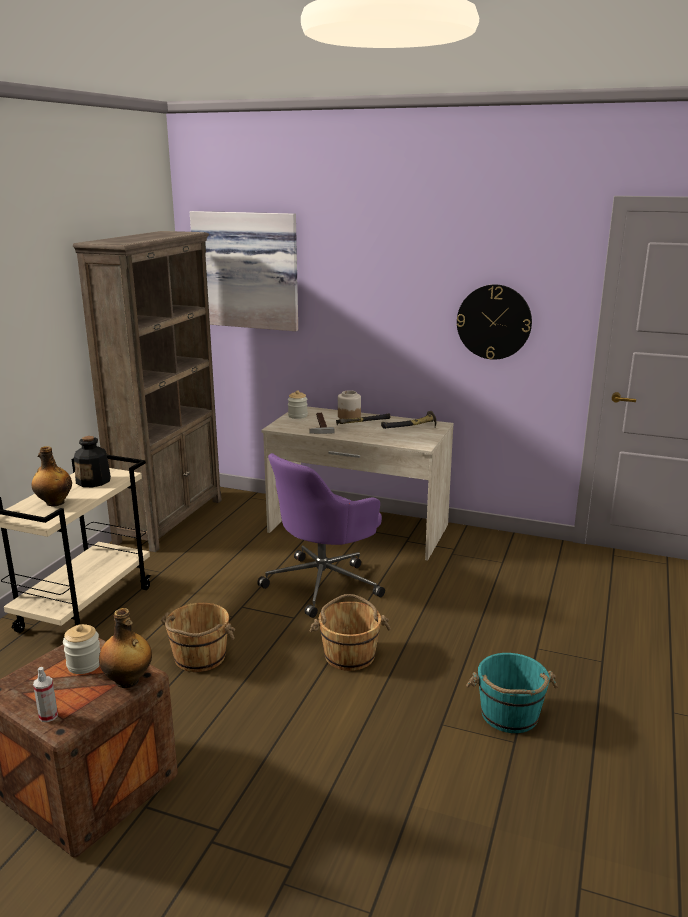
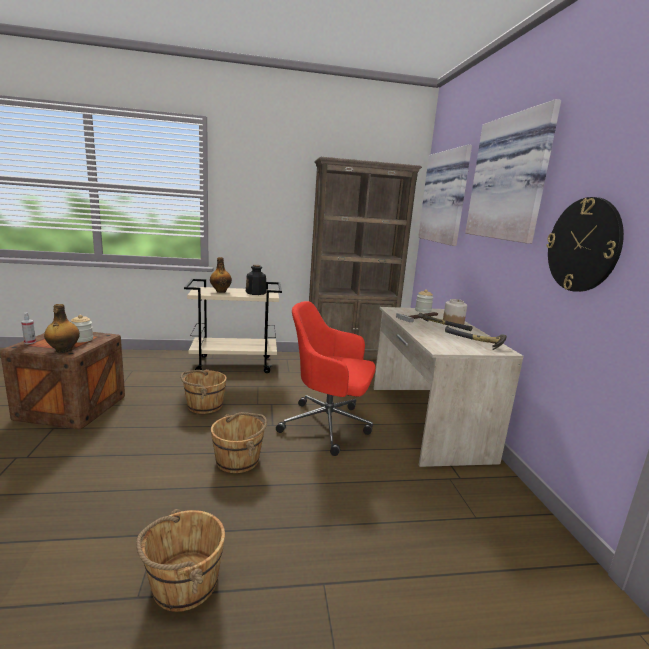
camera: 60 degrees right, 5 degrees down
(324, 583) = (328, 425): purple office chair -> red office chair
(380, 259) = (511, 178): none -> picture
(509, 715) = (183, 583): turquoise bucket -> brown bucket

